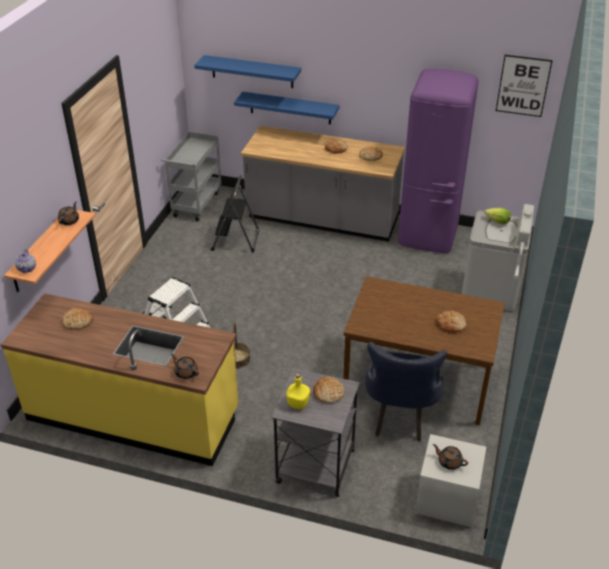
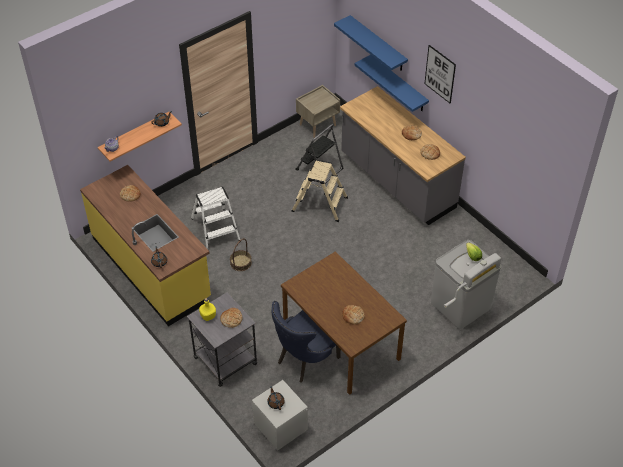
camera: 35 degrees right, 10 degrees up
(196, 205) = (317, 125): grey cart -> beige nightstand
(266, 269) = (319, 204): none -> beige step ladder
(428, 236) = (462, 236): purple fridge -> none
(523, 86) = (546, 157): picture -> picture (440, 74)

